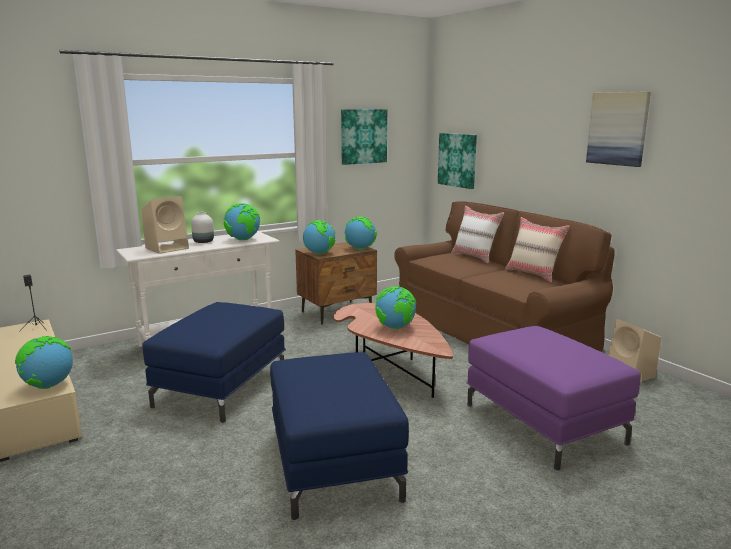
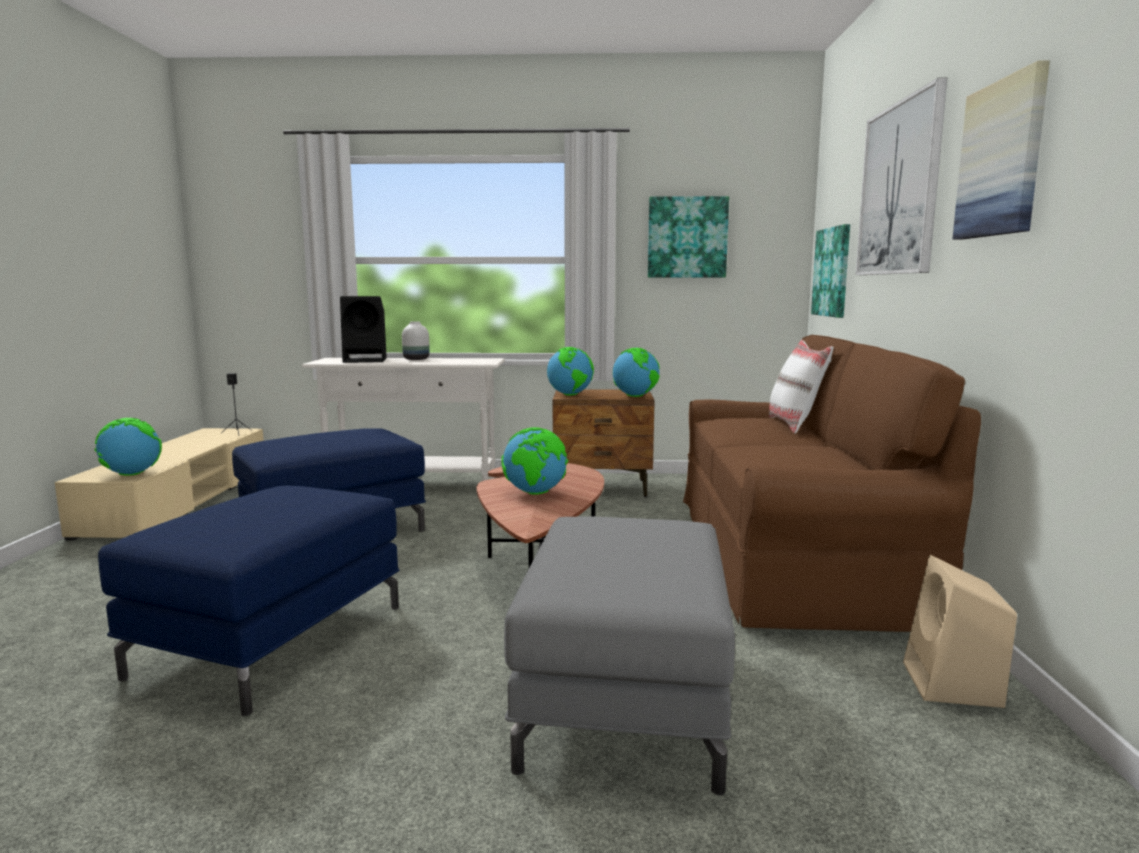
camera: 35 degrees right, 5 degrees down
(168, 248) = (366, 360): beige speaker -> black speaker
(243, 240) = (459, 361): globe -> none
(528, 125) = (899, 189): none -> picture
(533, 274) = (839, 455): beige pillow -> none
(543, 423) = (626, 699): purple ottoman -> grey ottoman

